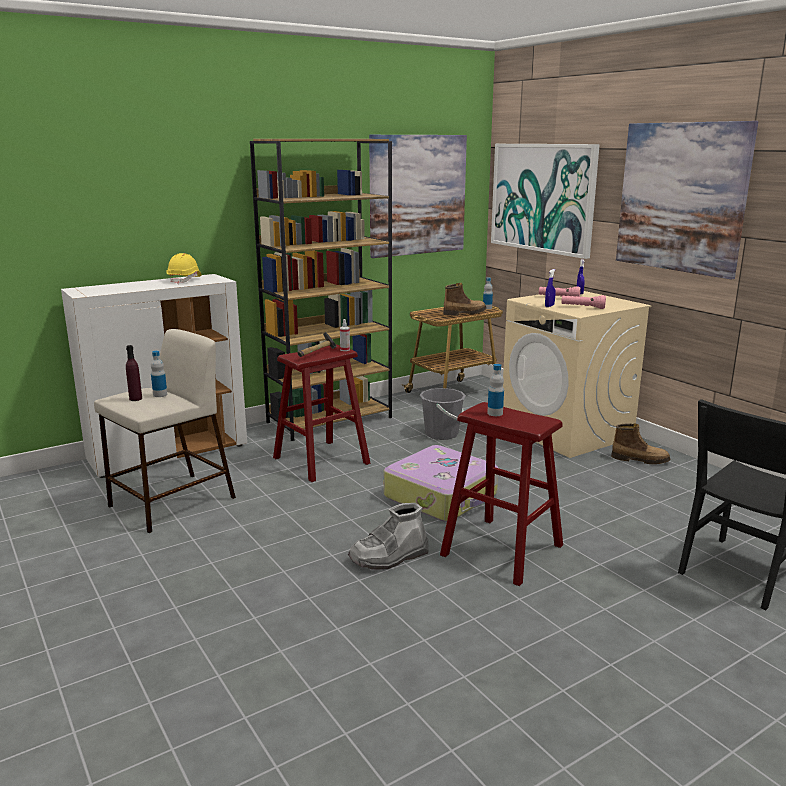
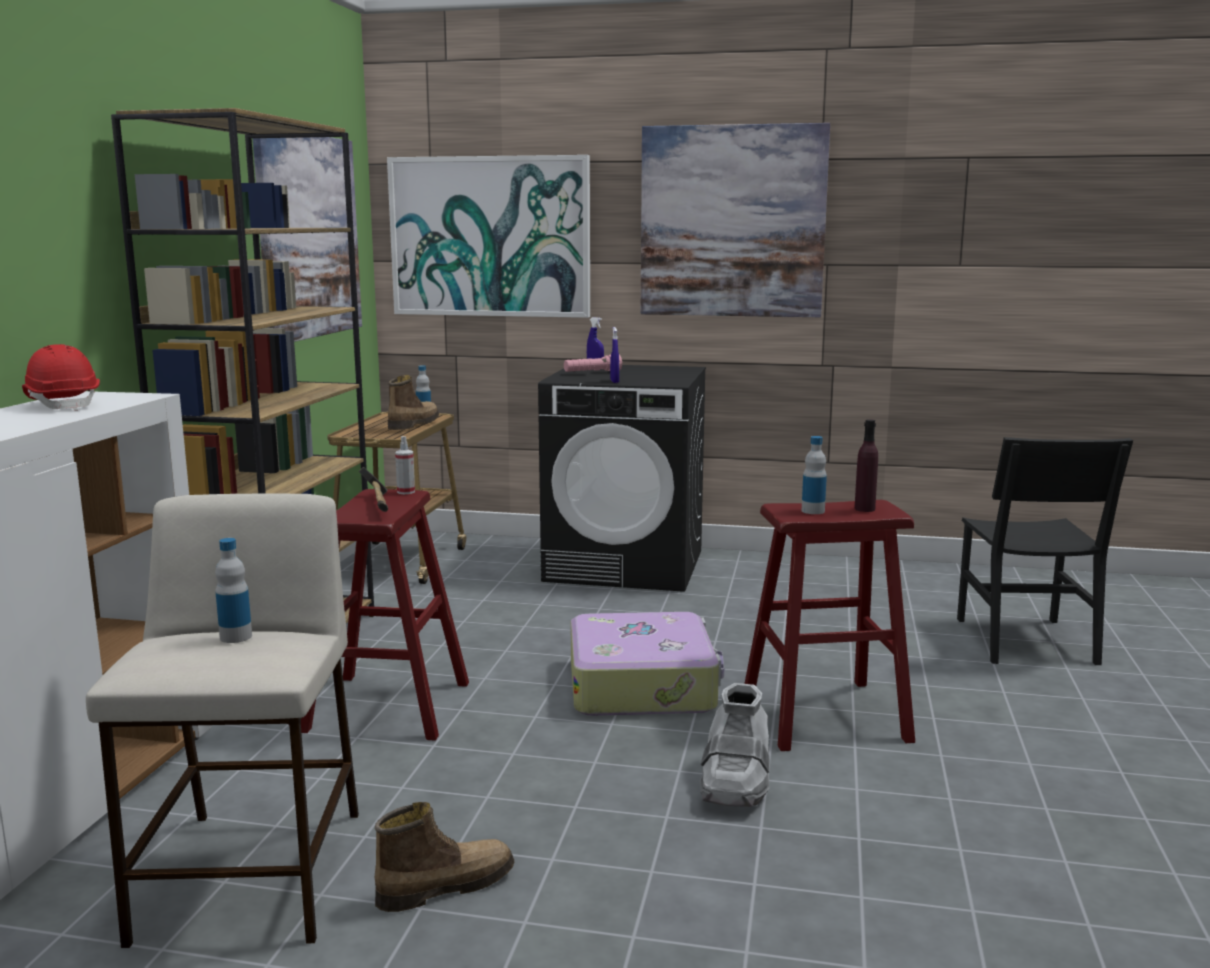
camera: 45 degrees left, 5 degrees down
(135, 399) = (206, 657): purple bottle -> purple bottle (864, 509)
(185, 280) = (63, 405): yellow hard hat -> red hard hat
(441, 434) = (488, 614): grey bucket -> none
(567, 432) = (626, 565): beige washing machine -> black washing machine
(582, 307) = (653, 378): pink flashlight -> none
(640, 460) = (751, 571): boot -> boot (445, 886)

